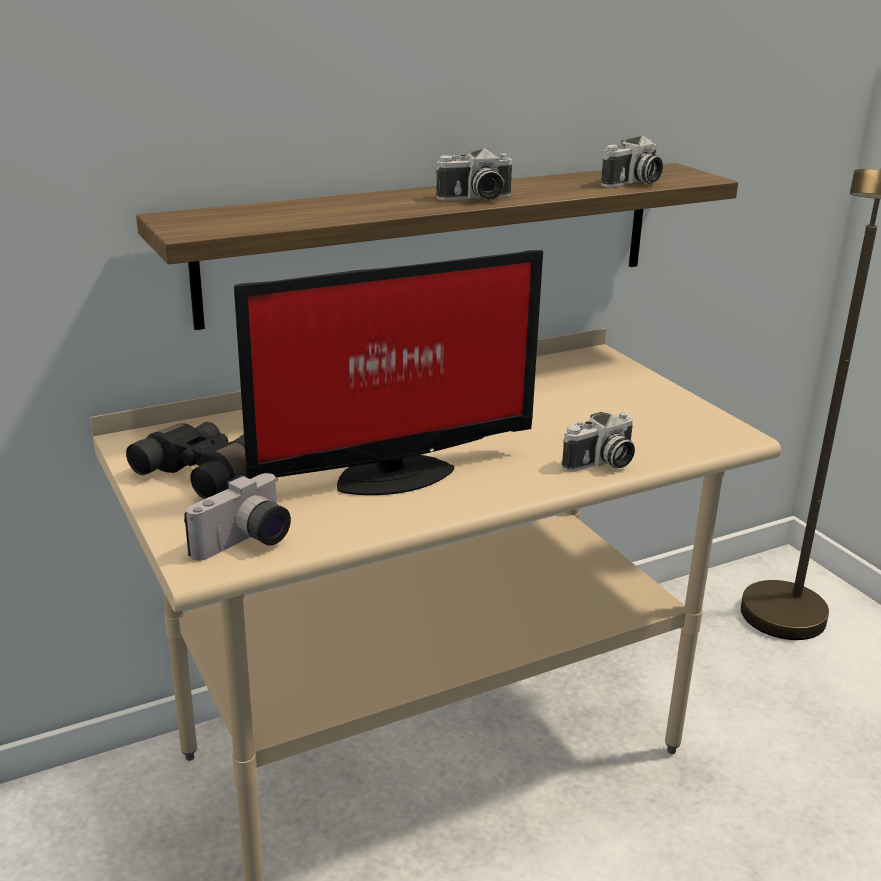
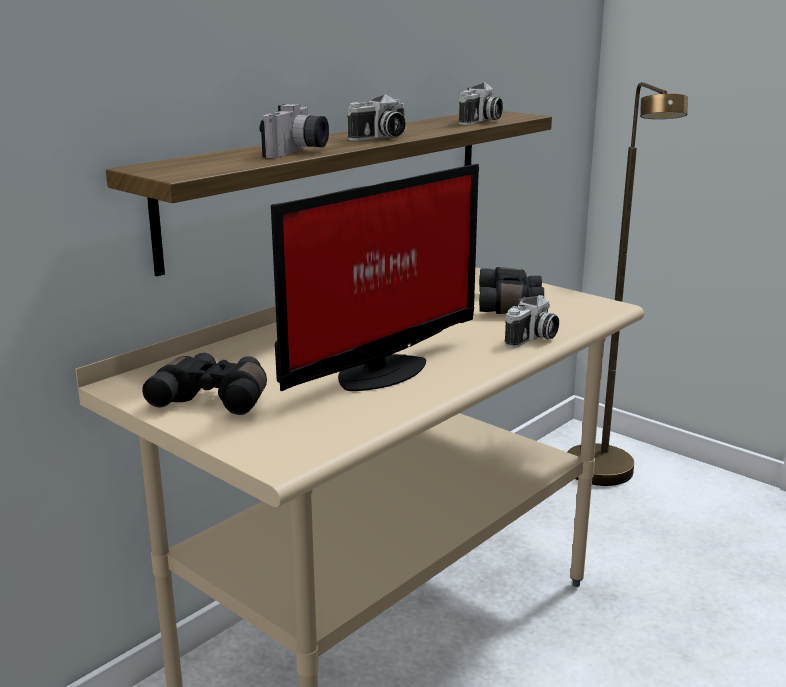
camera: 20 degrees left, 5 degrees down
(246, 543) = (305, 440): camera -> camera (298, 152)
(617, 412) = (511, 304): none -> black binoculars

